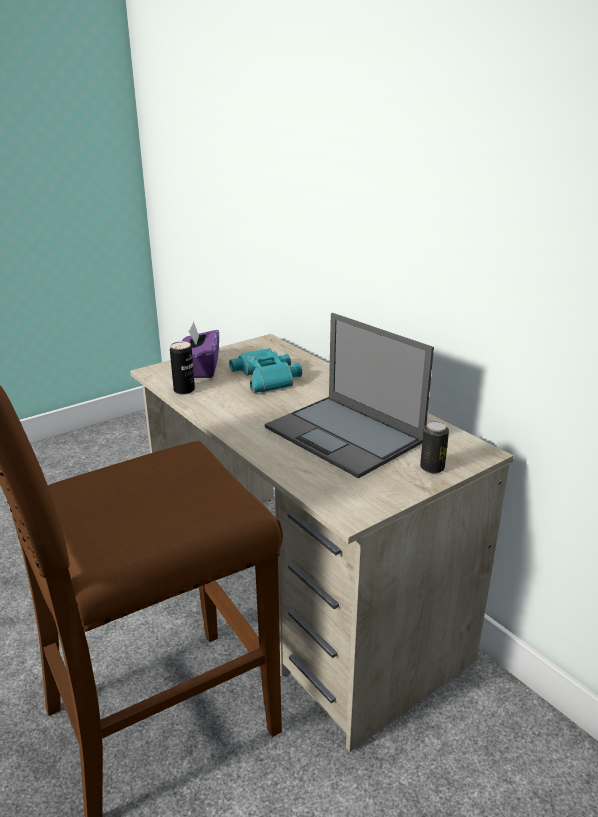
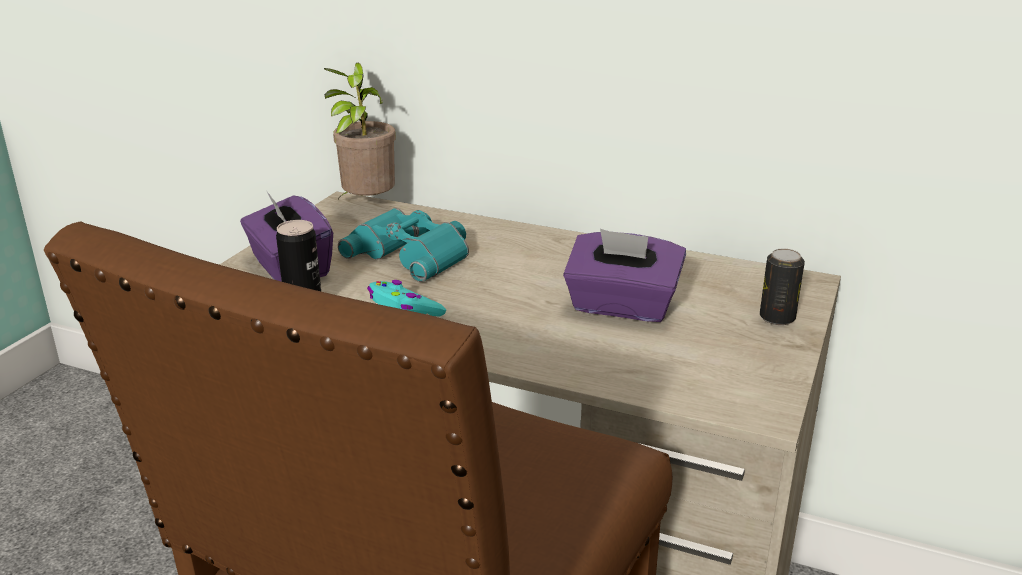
camera: 30 degrees left, 0 degrees up
(229, 405) = (404, 309): none -> turquoise game controller
(276, 345) = (366, 206): none -> potted plant
(345, 435) = (622, 307): laptop -> purple tissue box

